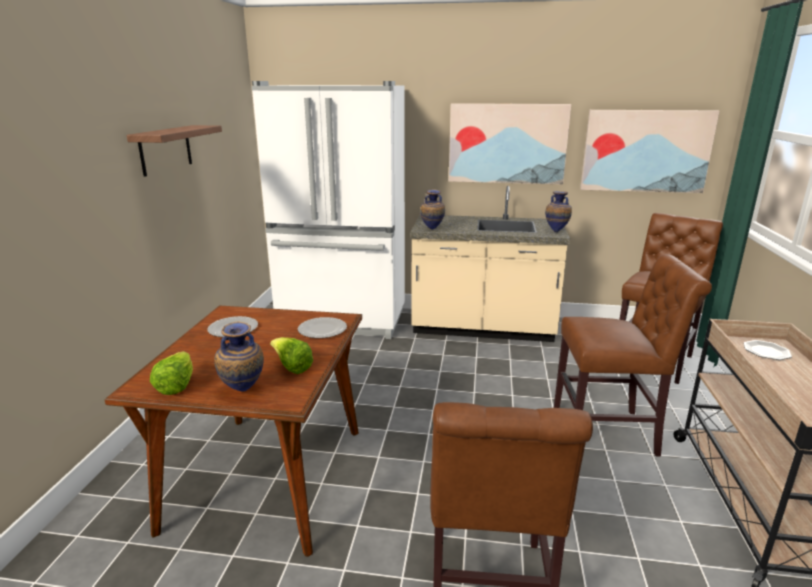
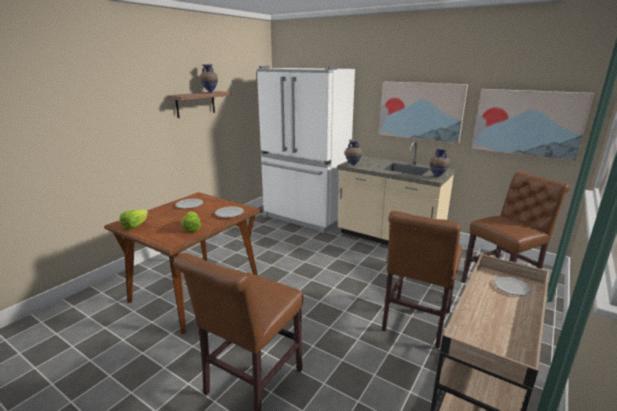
camera: 25 degrees right, 0 degrees up
(242, 392) = (157, 235): vase -> vase (210, 92)
(610, 432) = (415, 323): brown chair -> brown chair turned 90 degrees clockwise

